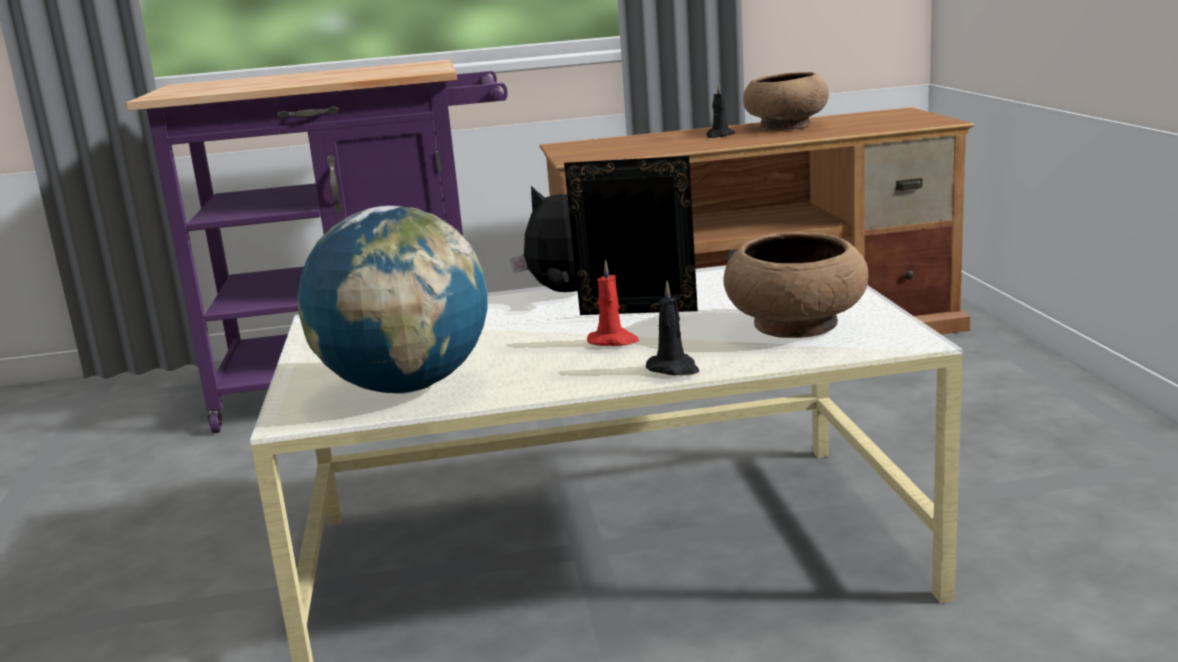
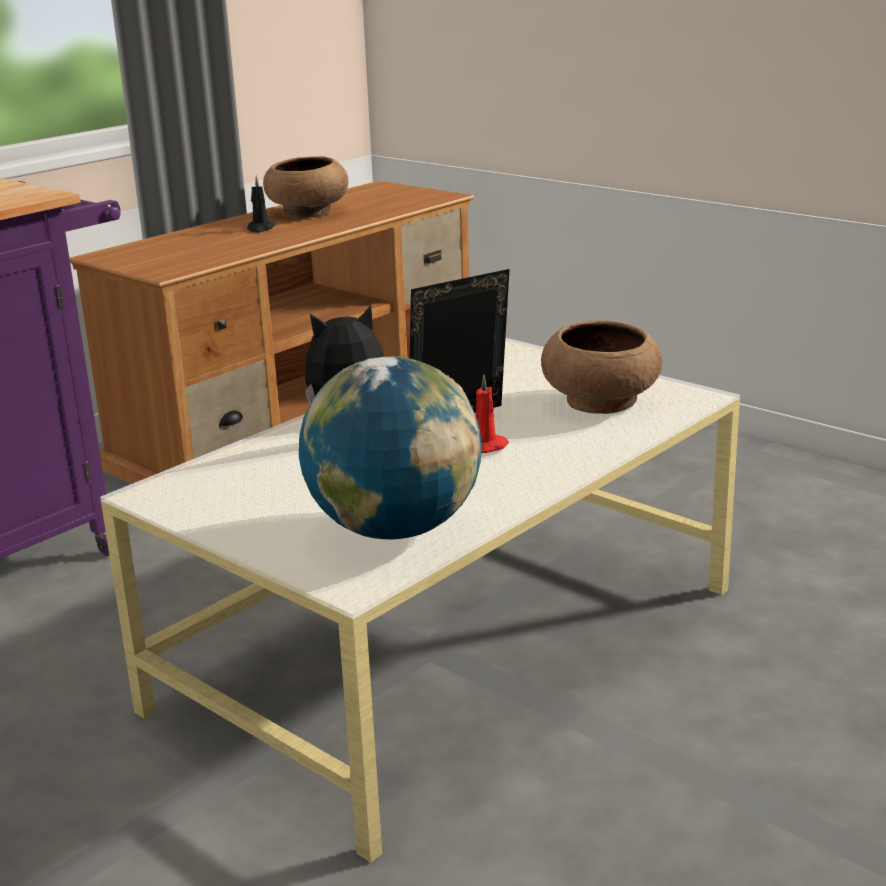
camera: 40 degrees left, 5 degrees up
(674, 369) = (581, 457): black candle -> none

